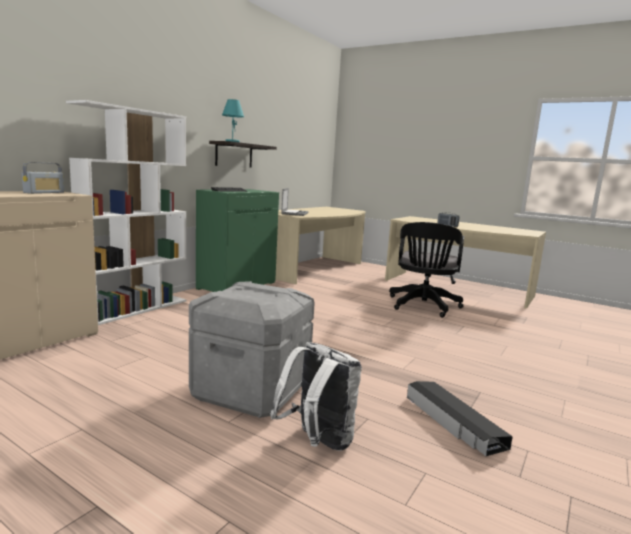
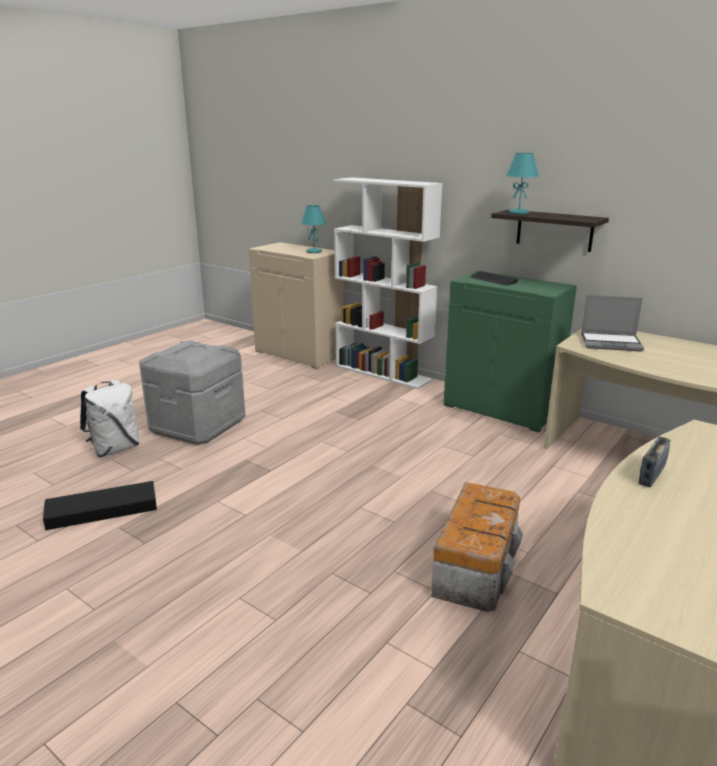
camera: 95 degrees right, 10 degrees up
(44, 192) = (314, 251): radio -> turquoise table lamp
(423, 306) = (476, 566): black office chair -> storage box

